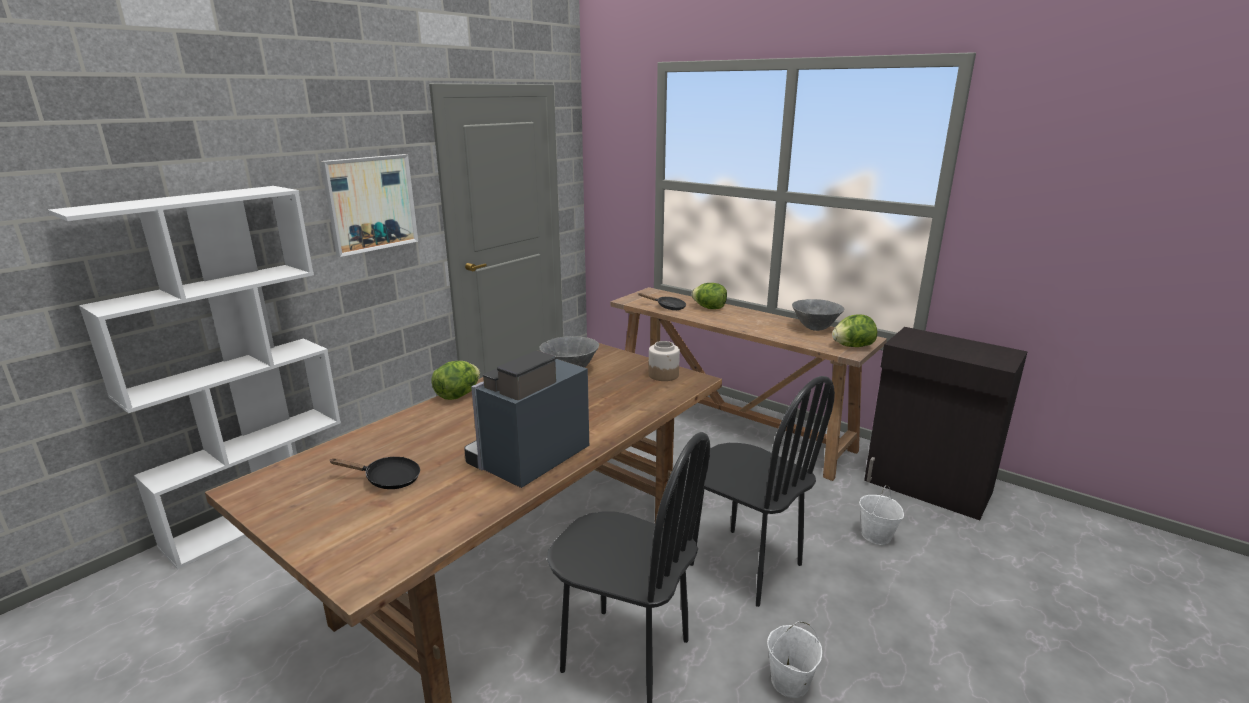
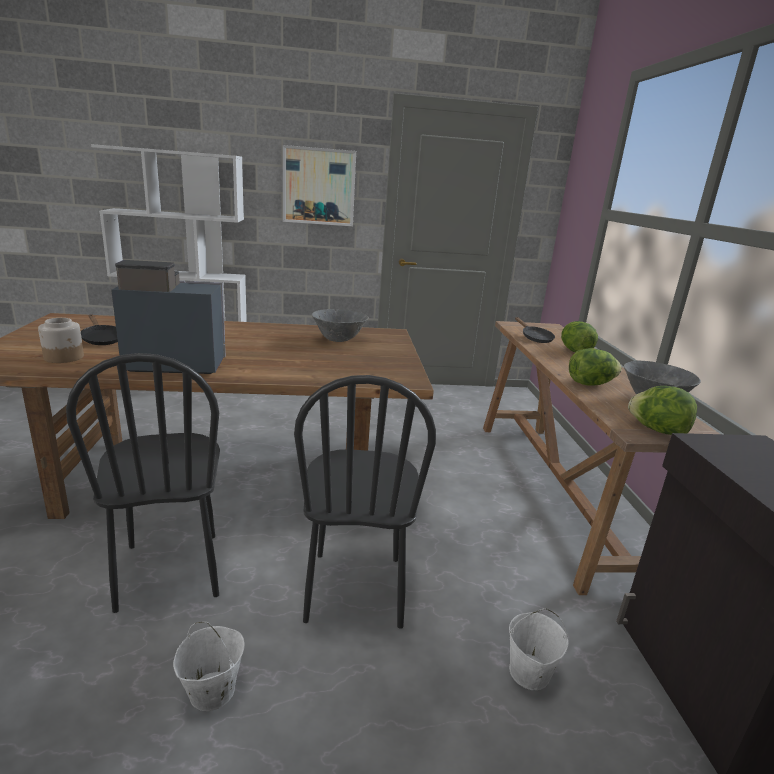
camera: 45 degrees right, 0 degrees up
(458, 395) = (243, 325): lettuce -> lettuce (590, 384)
(663, 375) = (393, 368): jar -> jar (64, 357)

